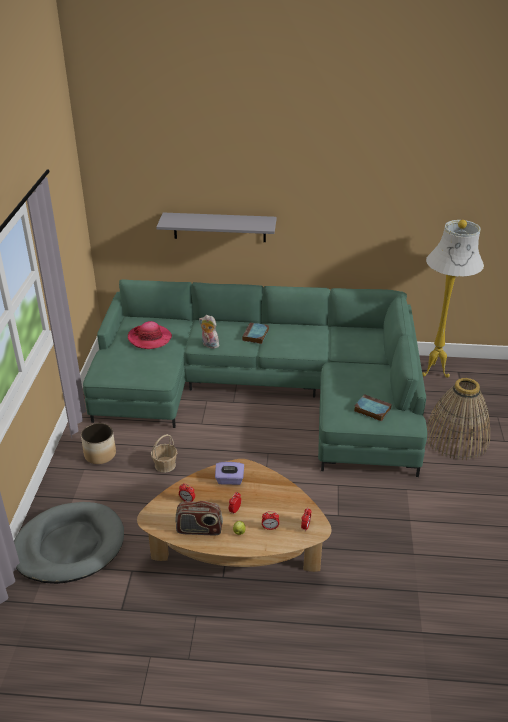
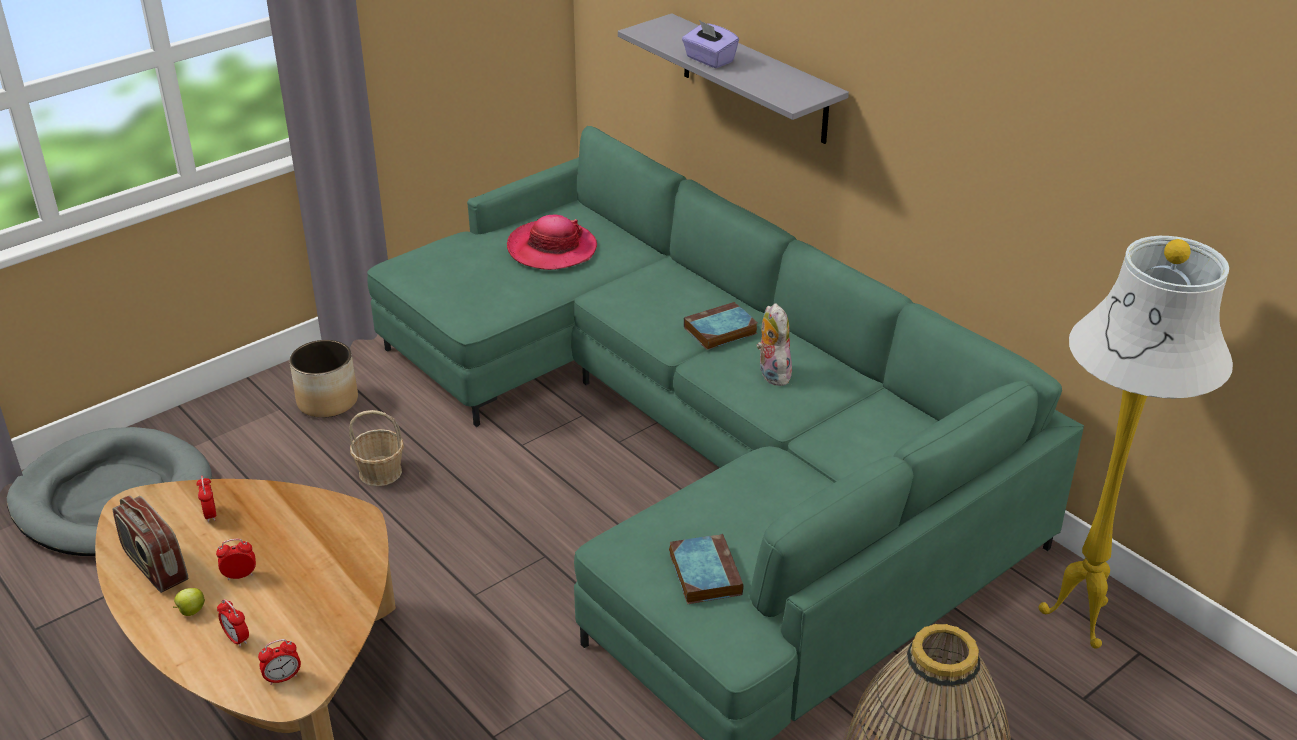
camera: 45 degrees right, 0 degrees up
(209, 345) = (621, 306): plush toy -> plush toy (771, 374)
(229, 480) = (307, 527): purple tissue box -> purple tissue box (709, 60)

